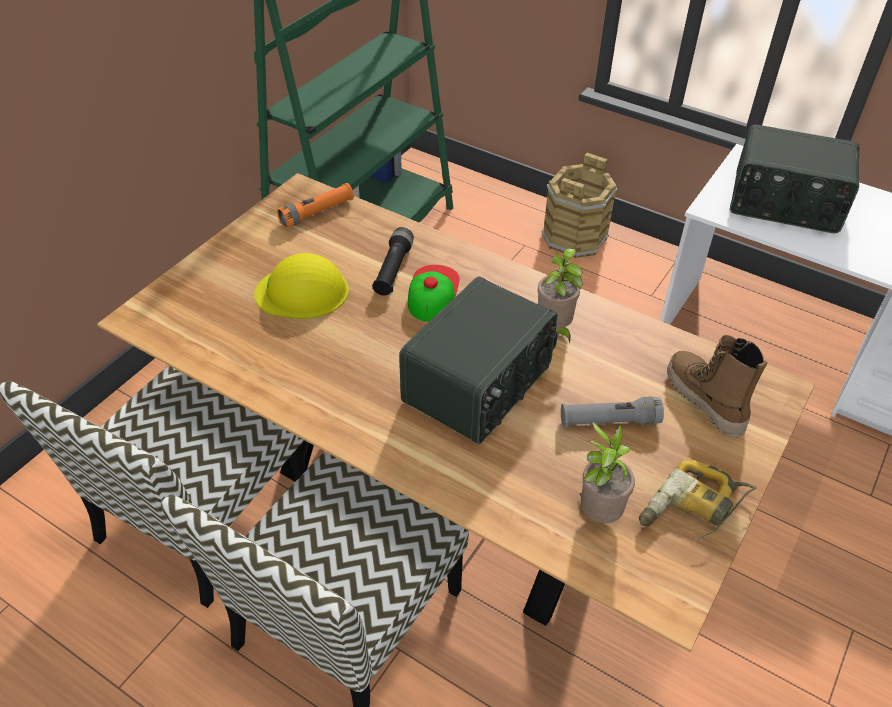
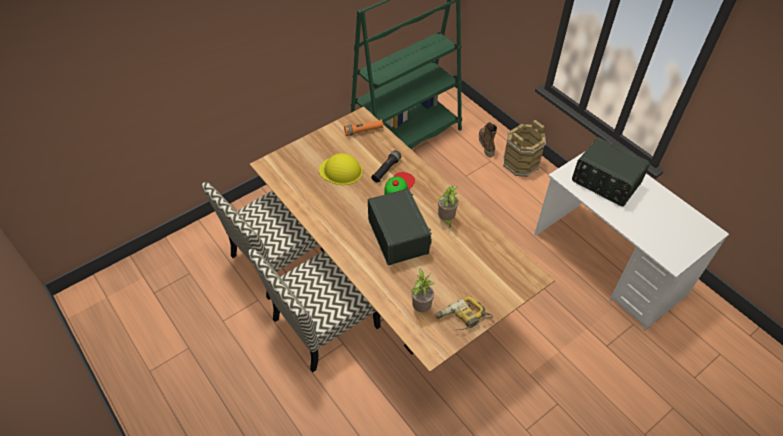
camera: 20 degrees right, 5 degrees up
(480, 384) = (399, 236): radio -> radio turned 75 degrees counterclockwise
(609, 421) = (448, 269): grey flashlight -> none
(704, 401) = (496, 273): boot -> boot (486, 145)

